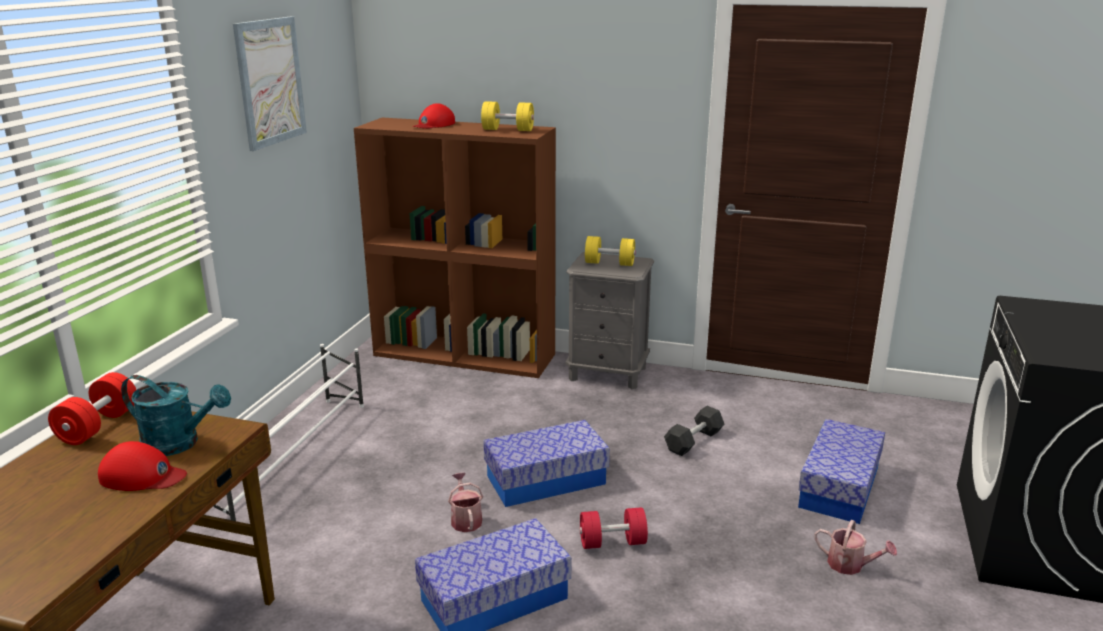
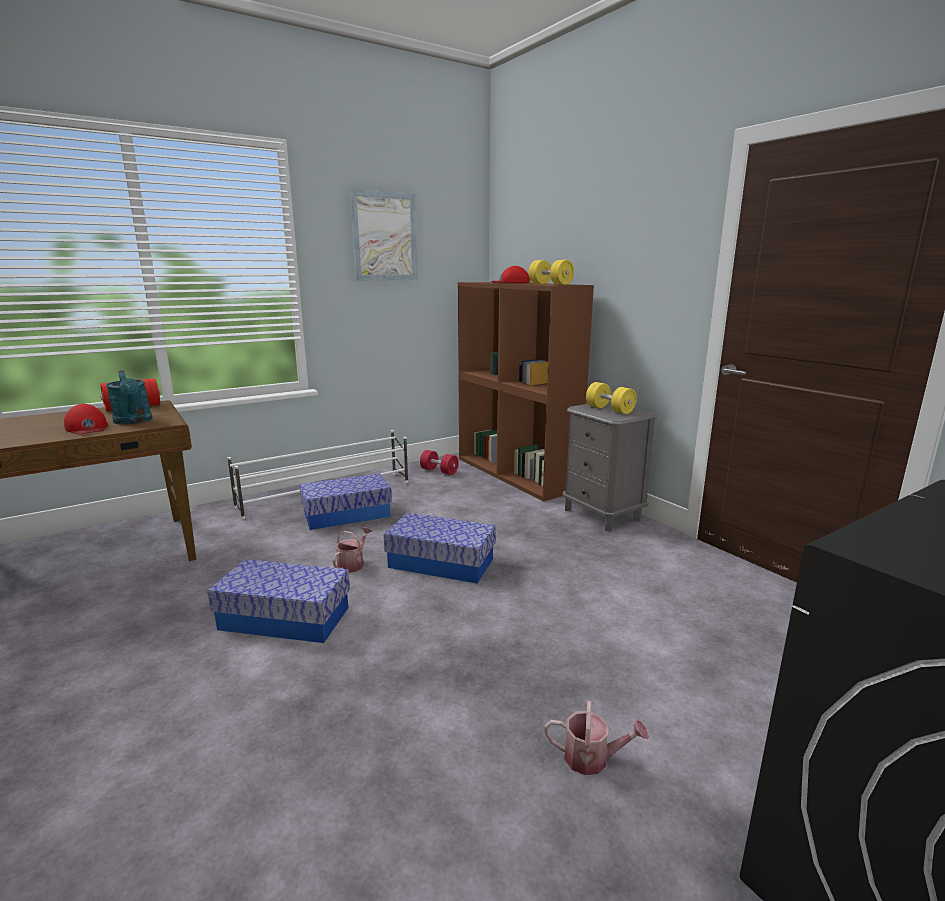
camera: 40 degrees right, 5 degrees down
(612, 542) = (415, 623): red dumbbell -> red dumbbell (439, 471)
(693, 441) = (599, 584): black dumbbell -> none
(839, 487) = (694, 683): storage box -> storage box (347, 515)
(850, 565) = (592, 758): watering can -> watering can turned 60 degrees counterclockwise

